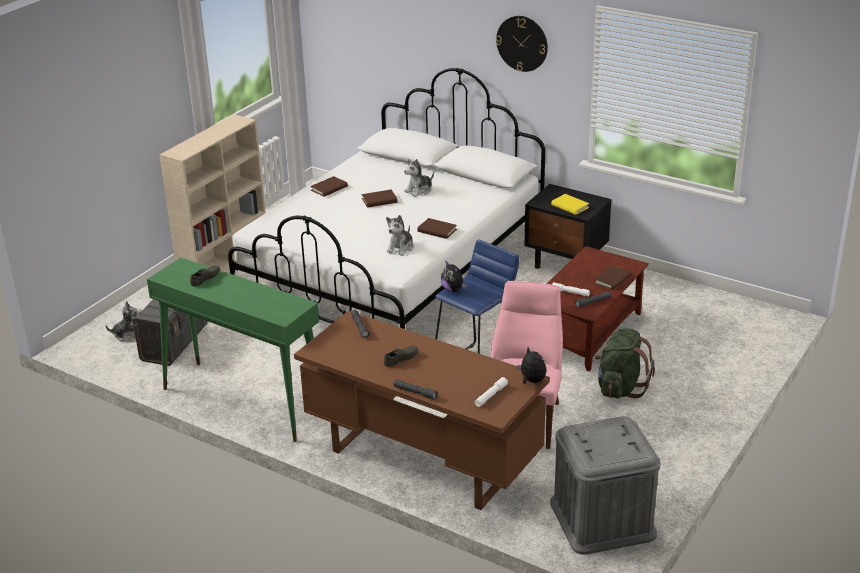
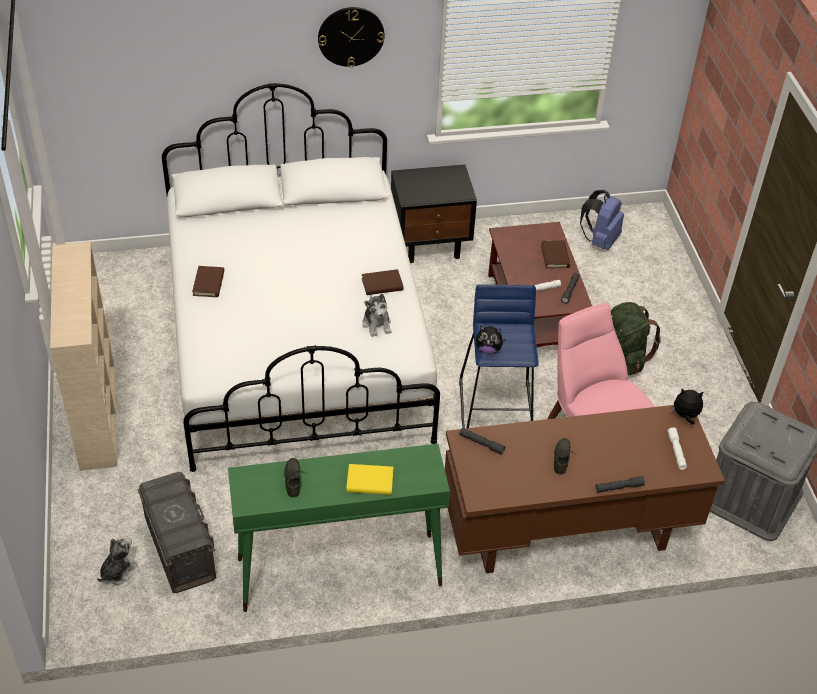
camera: 45 degrees left, 15 degrees up
(379, 201) = (280, 274): brown book -> none
(419, 190) = (302, 241): plush toy -> none
(570, 206) = (442, 190): yellow book -> yellow book (370, 482)
(710, 314) = (600, 240): none -> blue backpack

